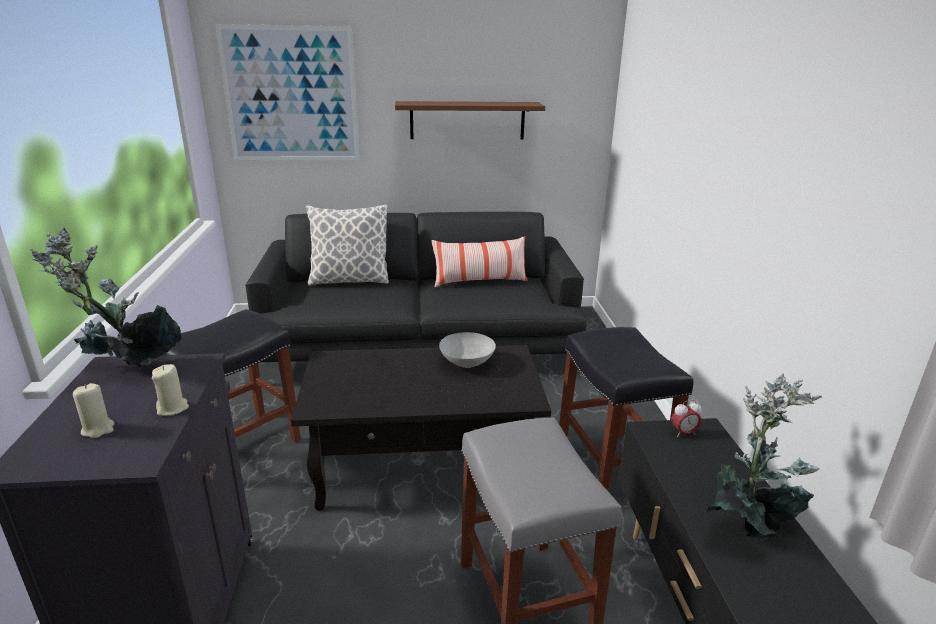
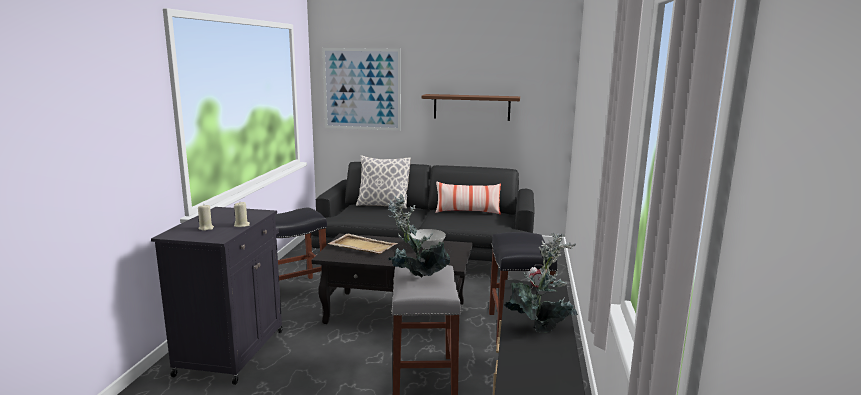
camera: 15 degrees right, 10 degrees down
(128, 371) = (228, 212): potted plant -> potted plant (415, 279)
(363, 375) = (362, 246): none -> beige tray

